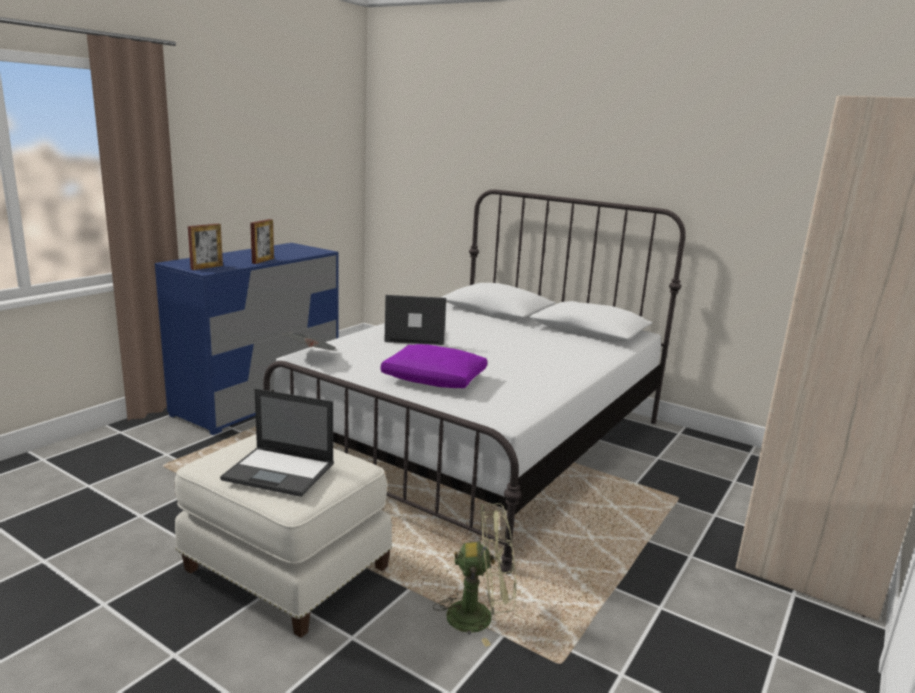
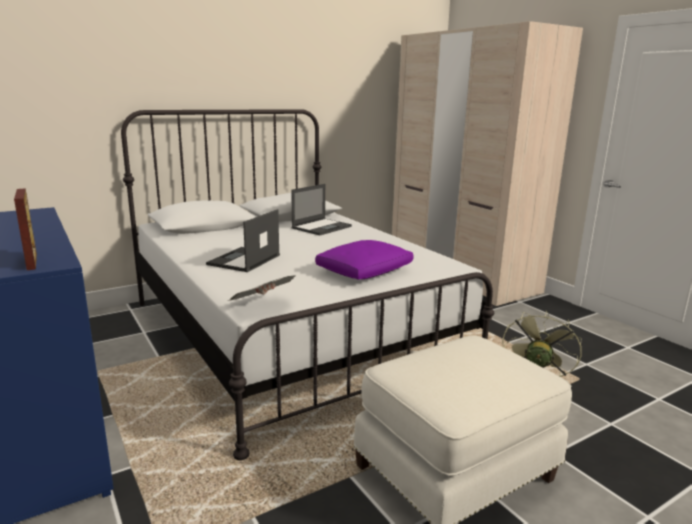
camera: 65 degrees left, 0 degrees up
(263, 261) = (45, 235): picture frame -> none
(280, 472) = (491, 370): laptop -> laptop (322, 227)

